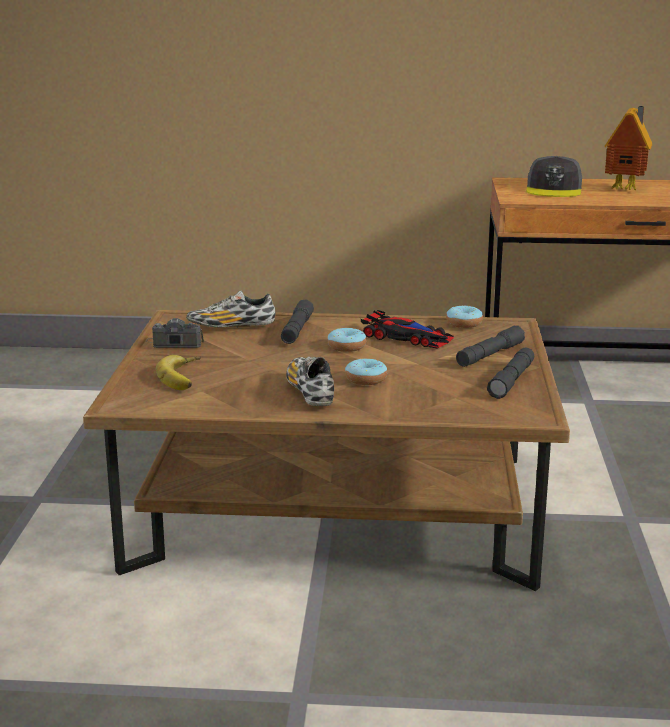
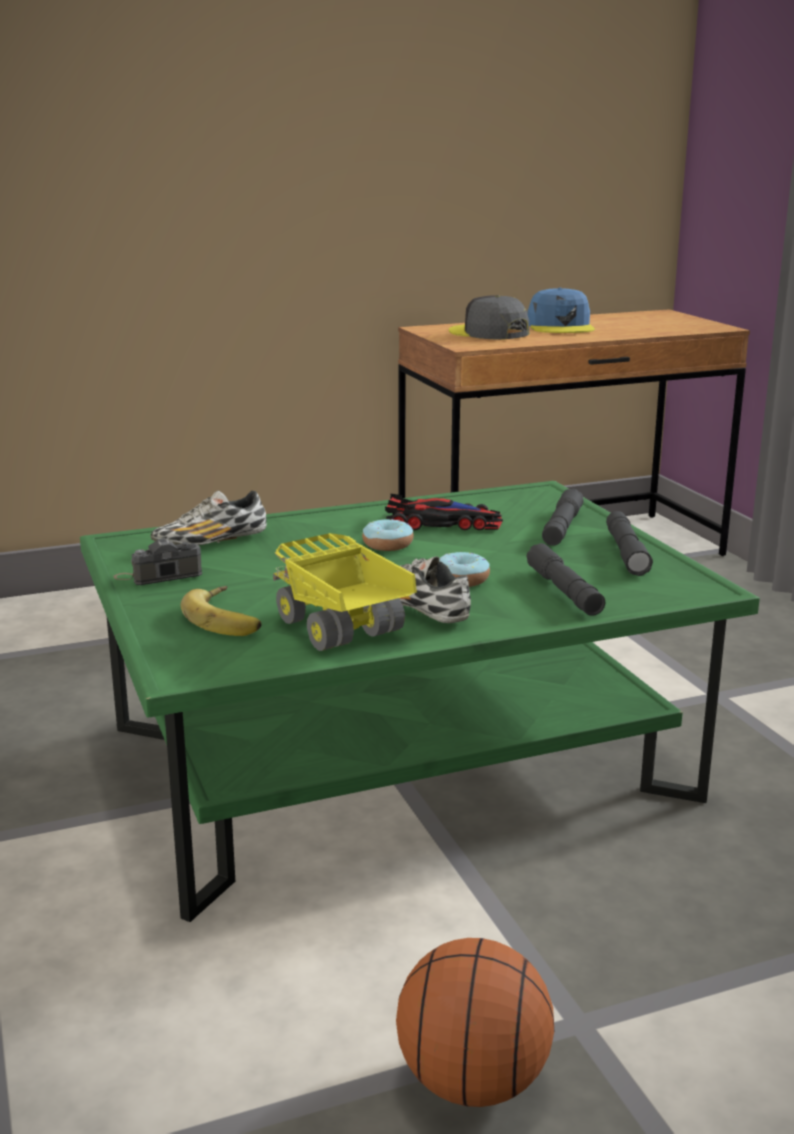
camera: 25 degrees left, 0 degrees up
(203, 707) = (473, 1081): none -> basketball
(243, 397) = (341, 629): none -> toy truck
(297, 330) = (302, 533): grey flashlight -> grey flashlight (564, 591)
(334, 512) = (396, 763): brown coffee table -> green coffee table
(464, 323) = (488, 497): donut -> none
(554, 189) = (488, 333): grey cap -> grey cap turned 150 degrees clockwise
(626, 189) = (561, 326): toy house -> blue cap

